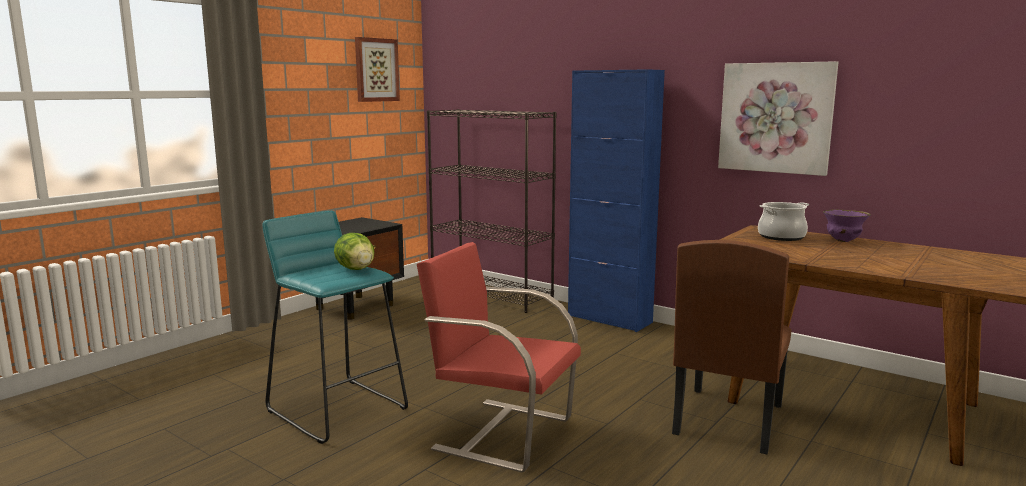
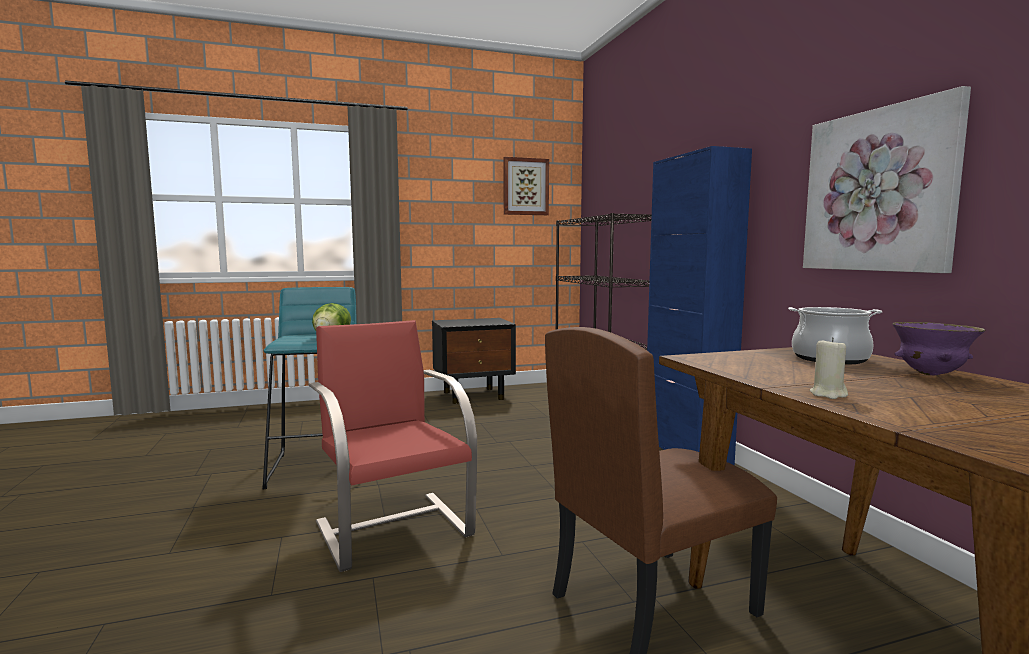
camera: 35 degrees right, 5 degrees down
(839, 263) = (828, 394): none -> beige candle

